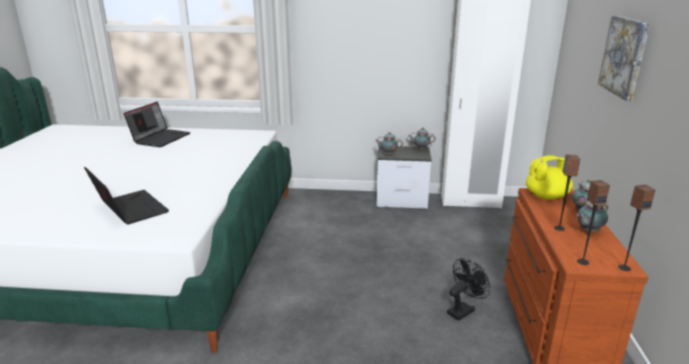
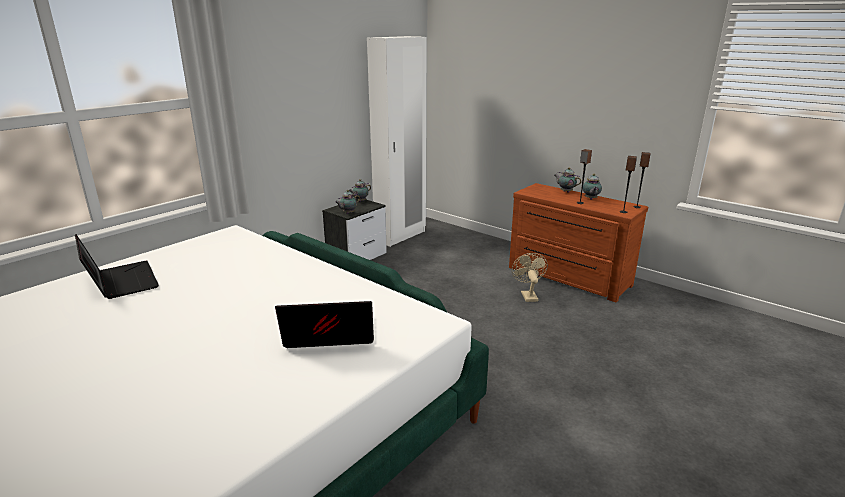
camera: 55 degrees left, 0 degrees up
(463, 310) = (528, 295): black fan -> beige fan
(547, 196) = (536, 191): yellow teapot -> none
(625, 56) = (539, 83): picture -> none

